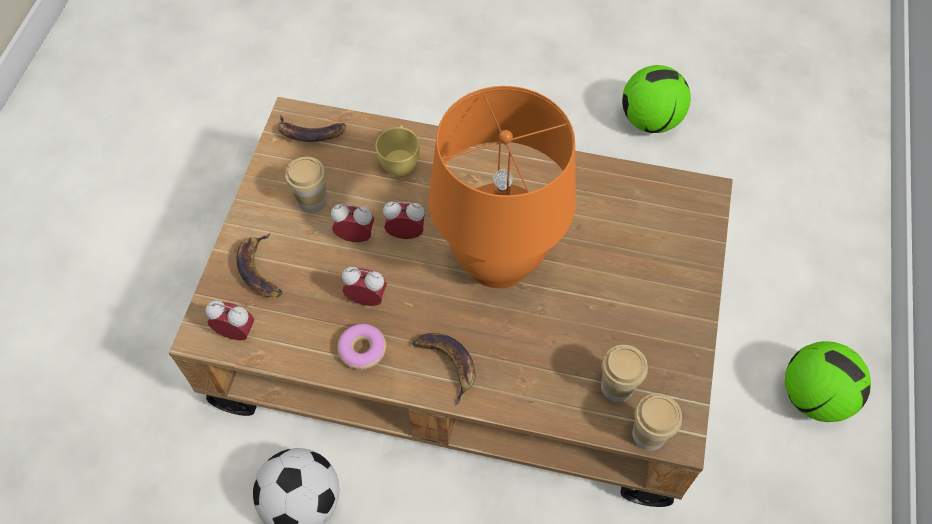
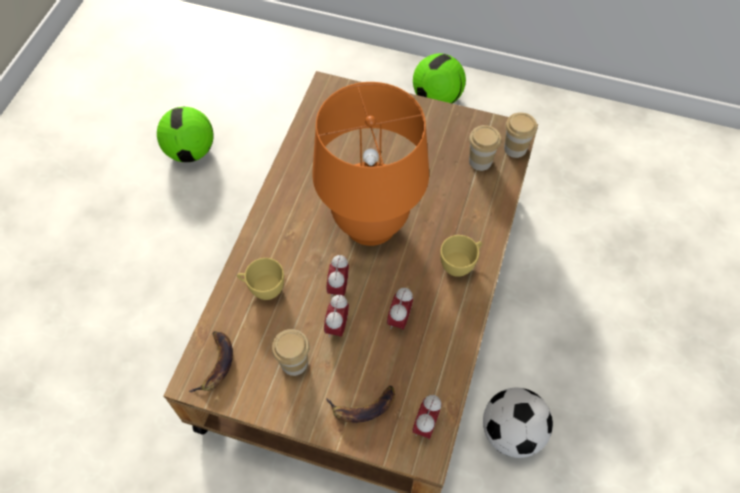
camera: 85 degrees left, 0 degrees up
(362, 350) = (446, 324): donut -> none
(447, 364) = (460, 264): banana -> yellow cup

